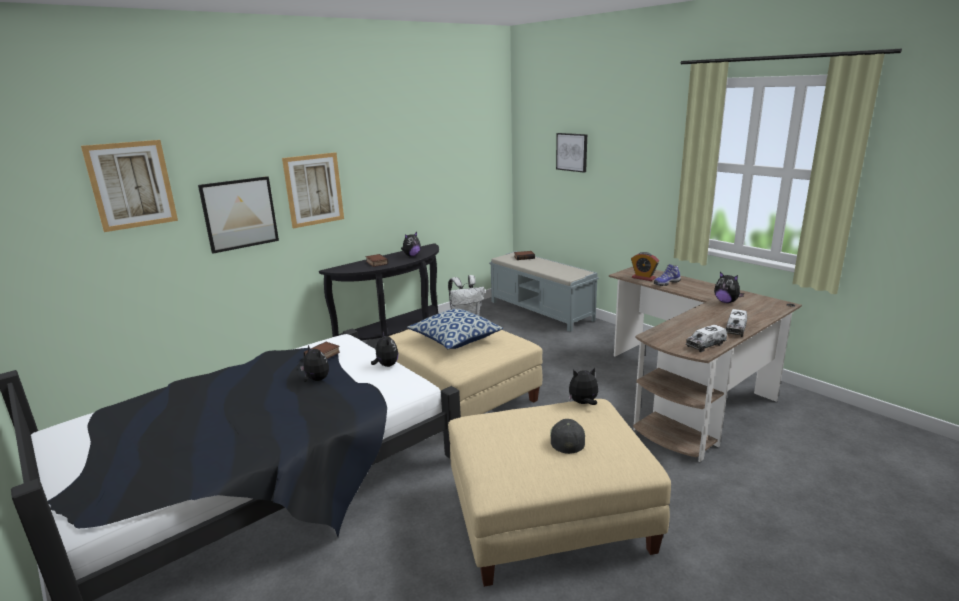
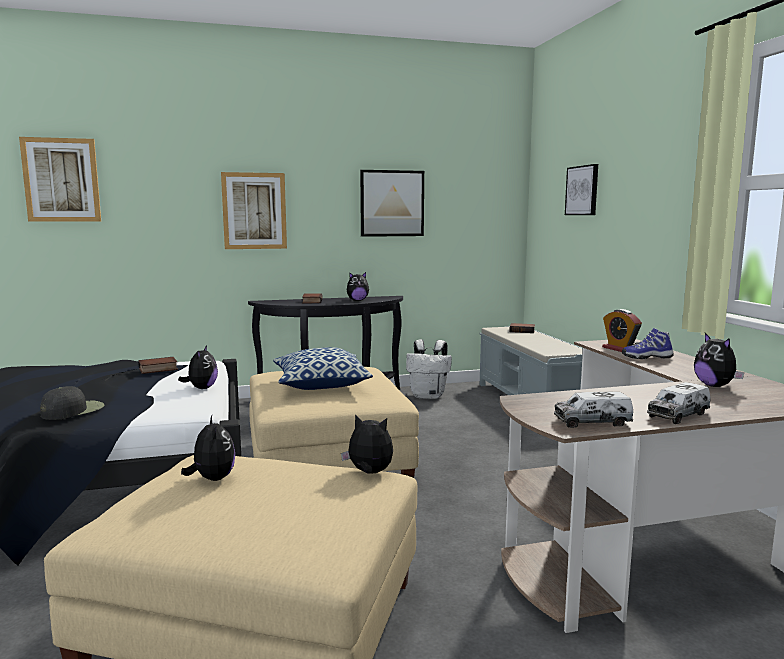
camera: 25 degrees right, 10 degrees down
(239, 214) = (167, 225): picture -> picture (392, 203)
(316, 380) = (113, 385): plush toy -> plush toy (212, 479)
(567, 438) = (275, 501): black cap -> black cap (73, 410)

